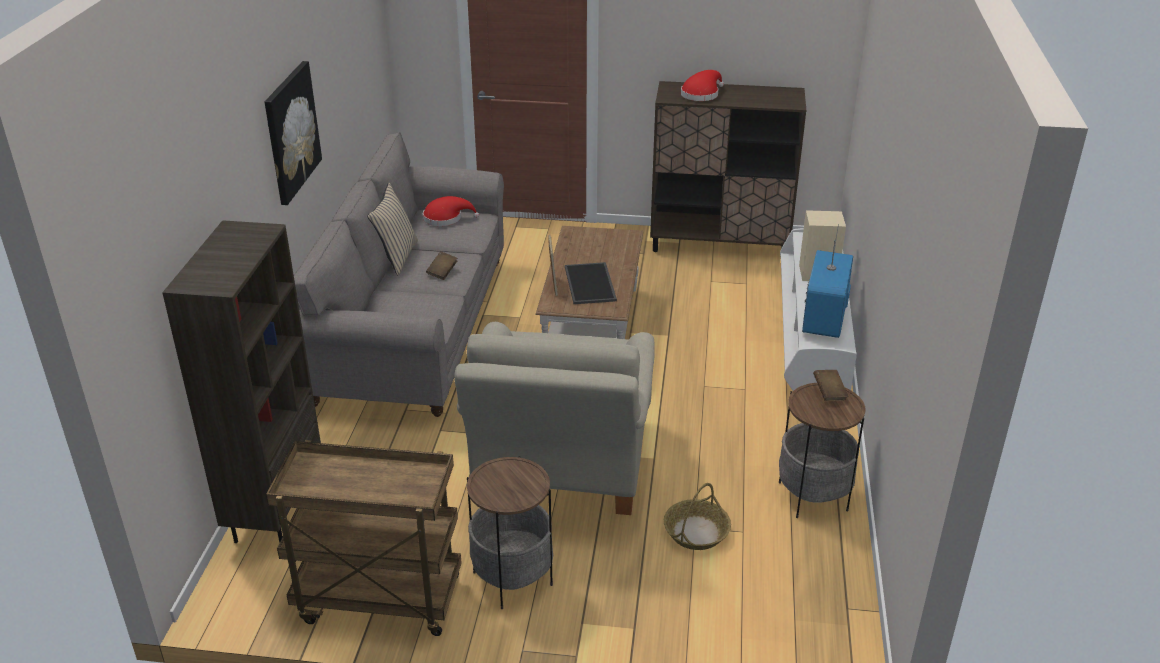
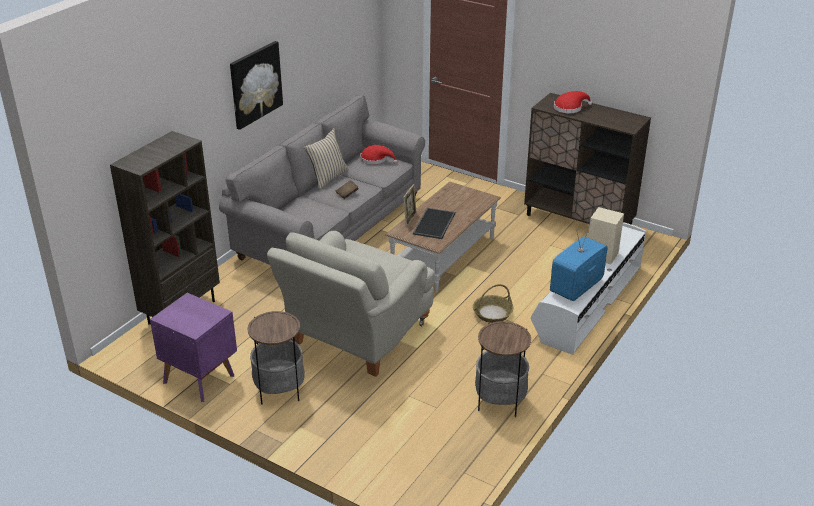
camera: 25 degrees right, 0 degrees up
(377, 600) = (199, 378): brown cart -> purple nightstand
(696, 532) = (407, 399): basket -> basket (492, 314)
(829, 393) = (513, 330): brown book -> none

